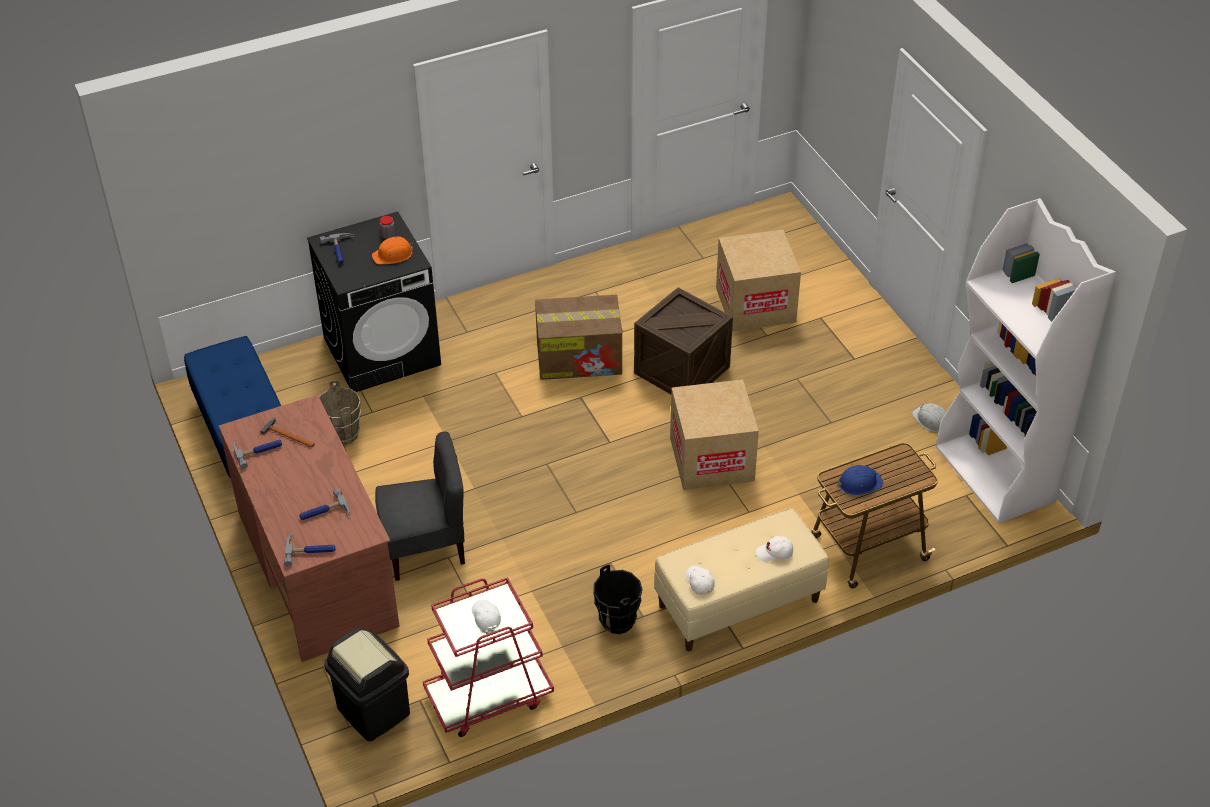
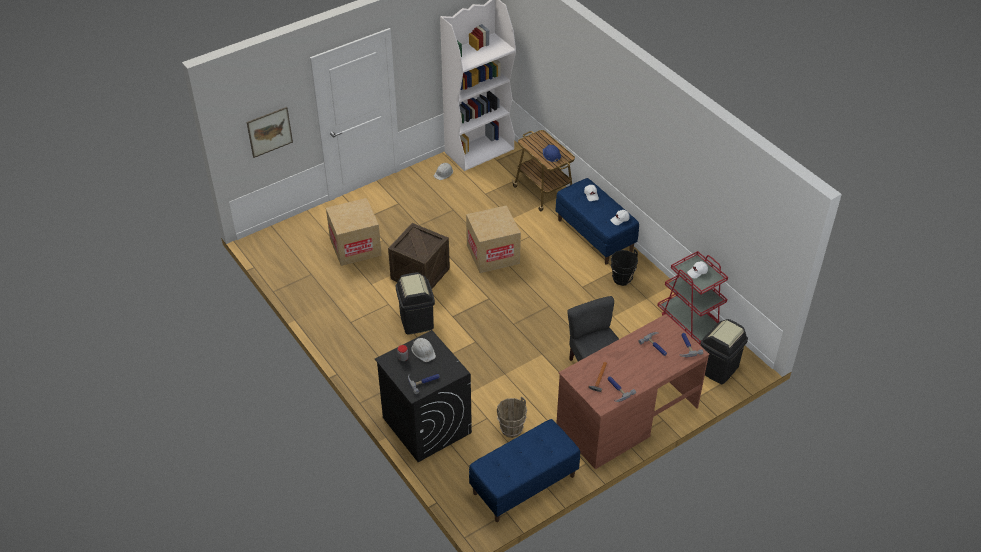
camera: 100 degrees left, 0 degrees up
(393, 255) = (423, 351): orange hard hat -> white hard hat
(580, 357) = (416, 321): cardboard box -> black trash can
(738, 604) = (595, 235): beige bench -> blue bench
(844, 93) = (269, 132): none -> picture

